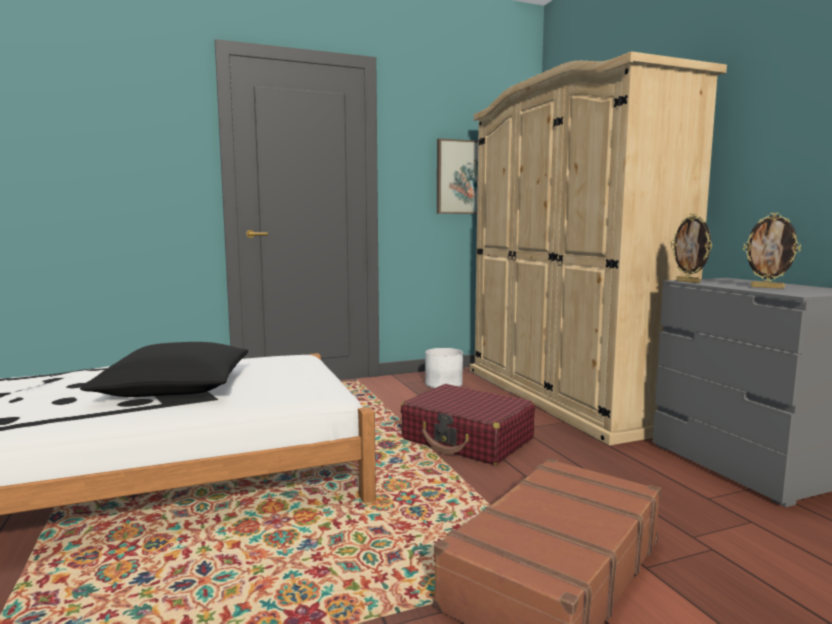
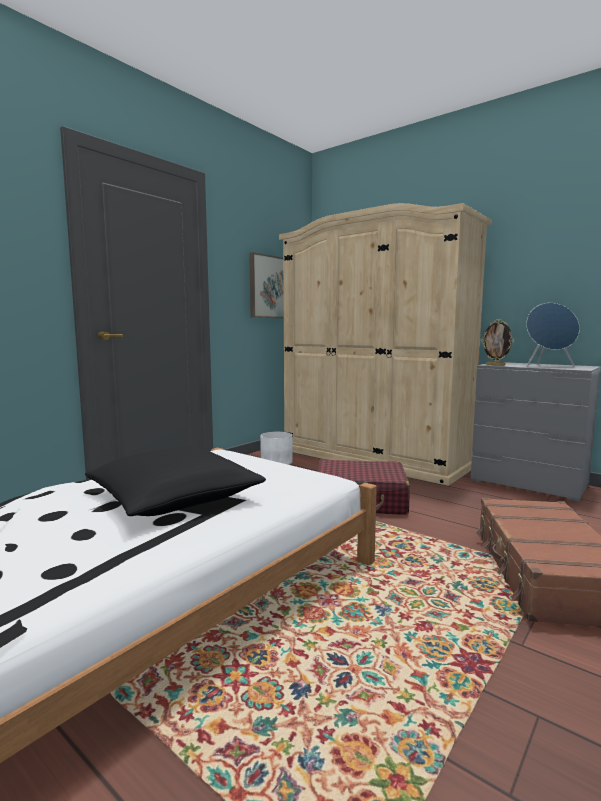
camera: 30 degrees left, 0 degrees up
(767, 287) = (548, 366): picture frame -> blue speaker

